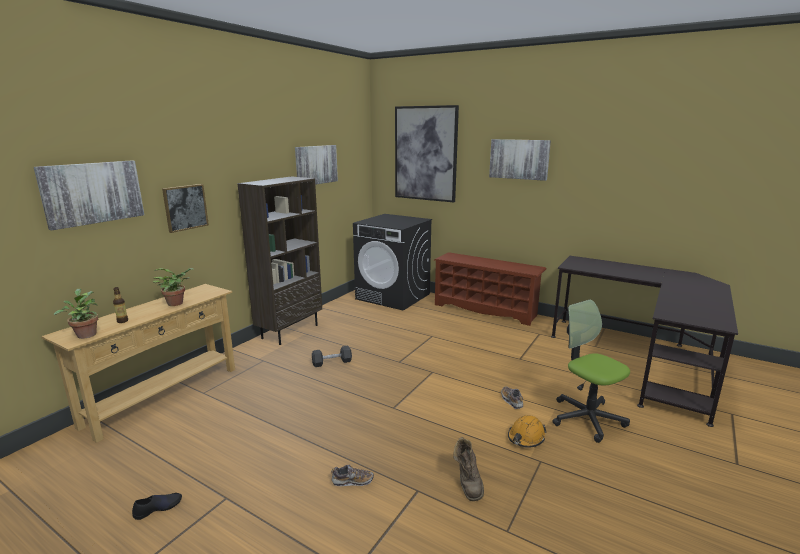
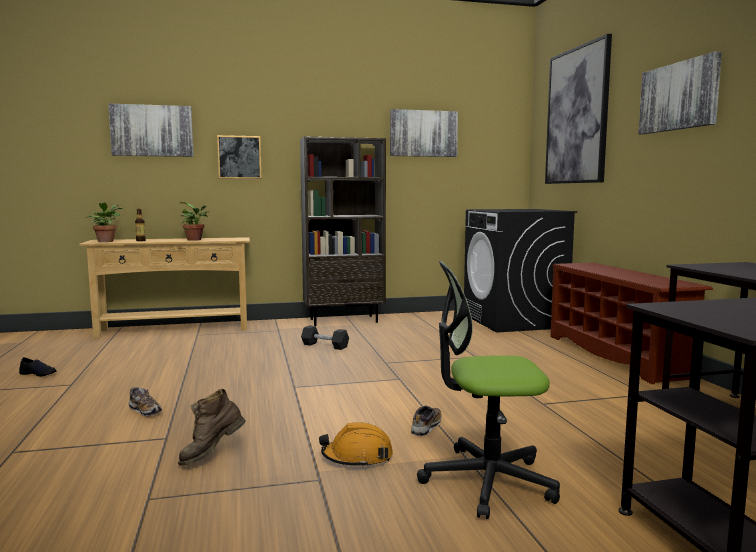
camera: 45 degrees right, 10 degrees down
(587, 418) = (487, 481): office chair -> office chair turned 105 degrees counterclockwise

